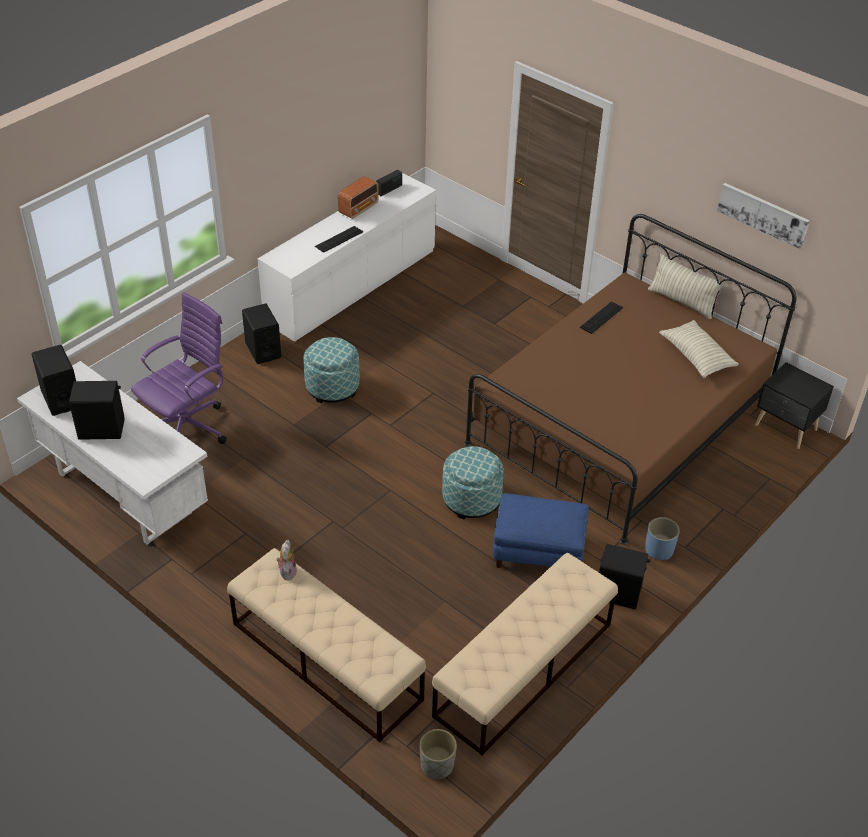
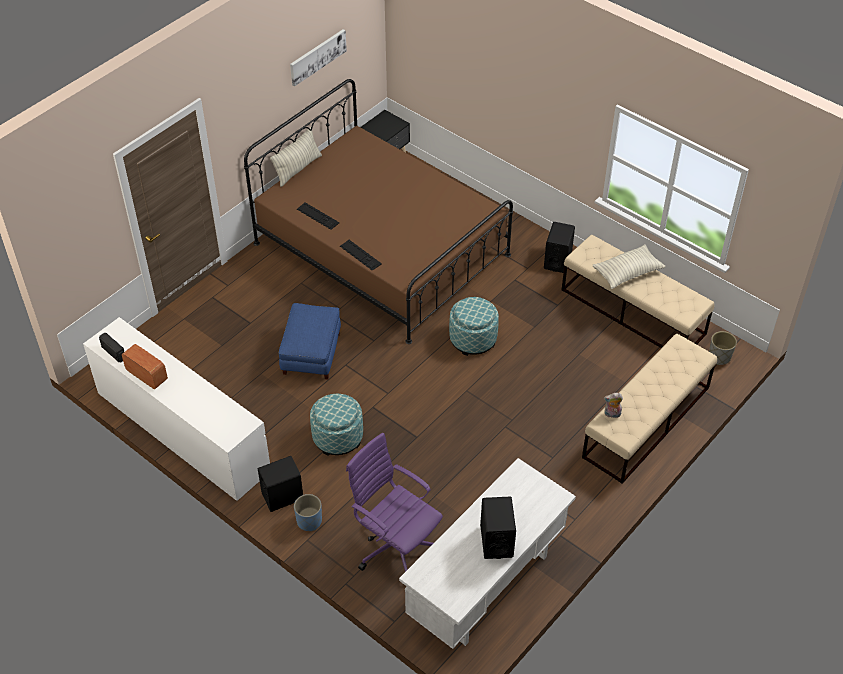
camera: 90 degrees left, 5 degrees up
(61, 399) = (457, 583): black speaker -> none
(339, 239) = (199, 388): keyboard -> keyboard (360, 255)
(539, 550) = (522, 301): blue ottoman -> blue ottoman (311, 353)
(659, 550) = (514, 237): blue planter -> blue planter (309, 521)
(696, 357) = (367, 167): pillow -> pillow (627, 273)

